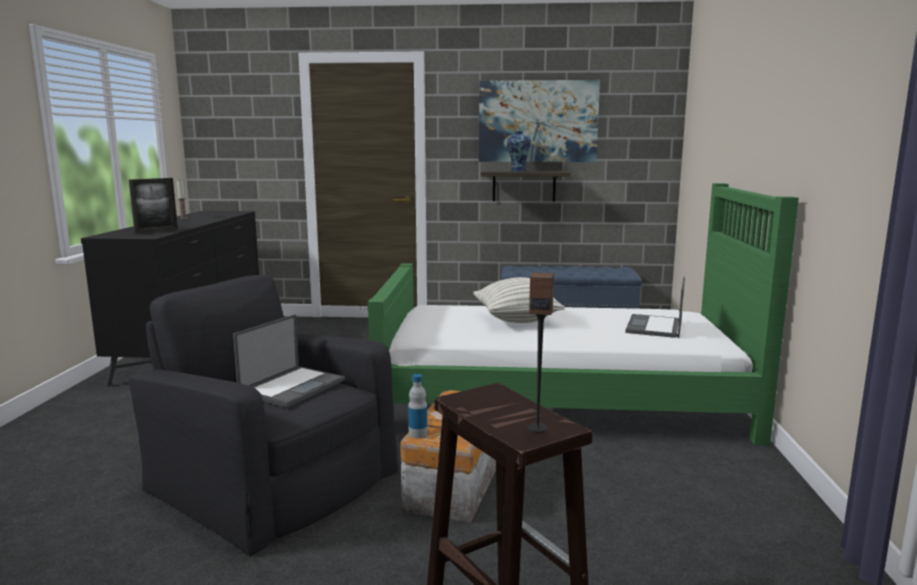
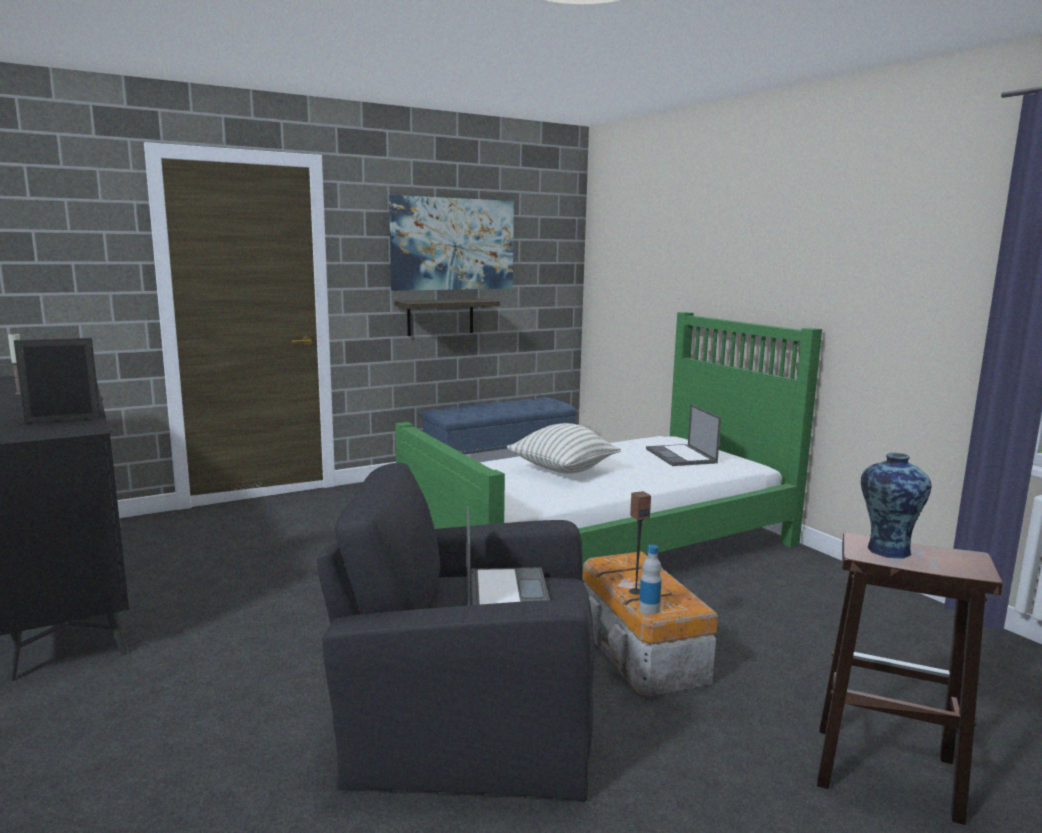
camera: 35 degrees left, 0 degrees up
(156, 231) = (63, 420): picture frame -> picture frame turned 120 degrees counterclockwise
(518, 171) = (442, 301): vase -> vase (886, 550)
(537, 428) = (963, 561): speaker -> speaker (635, 591)

